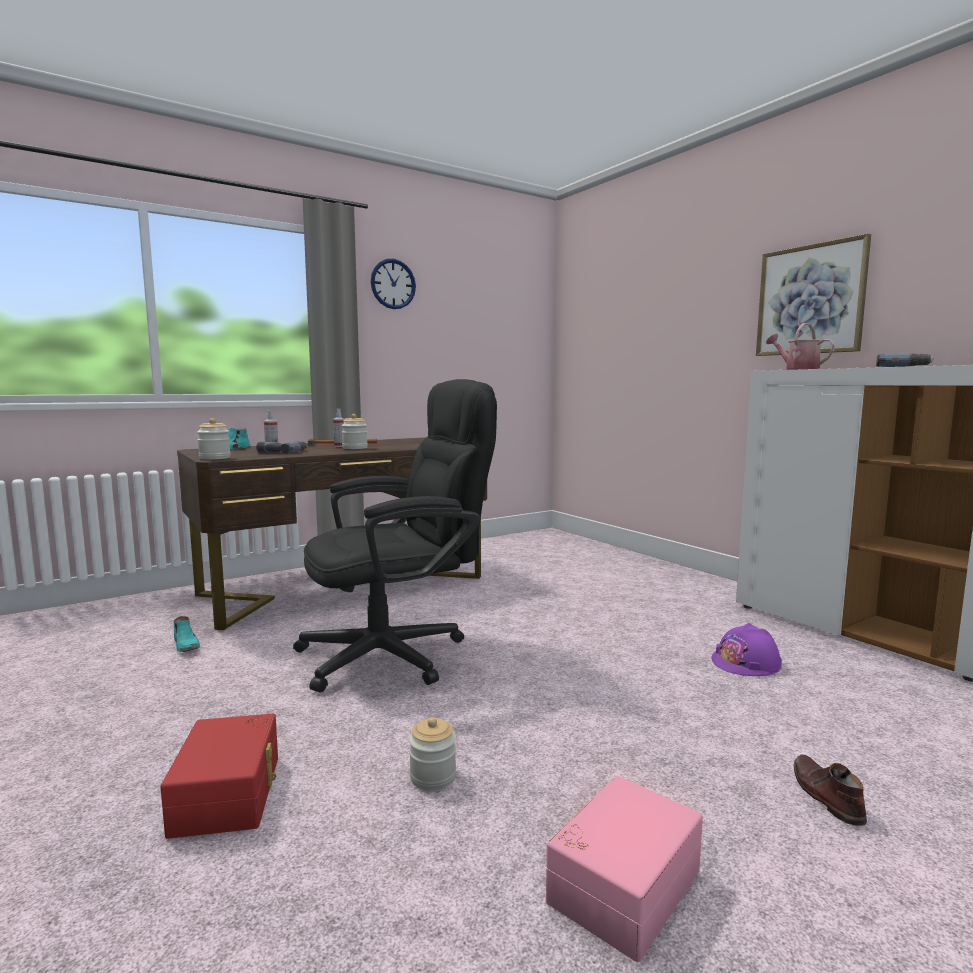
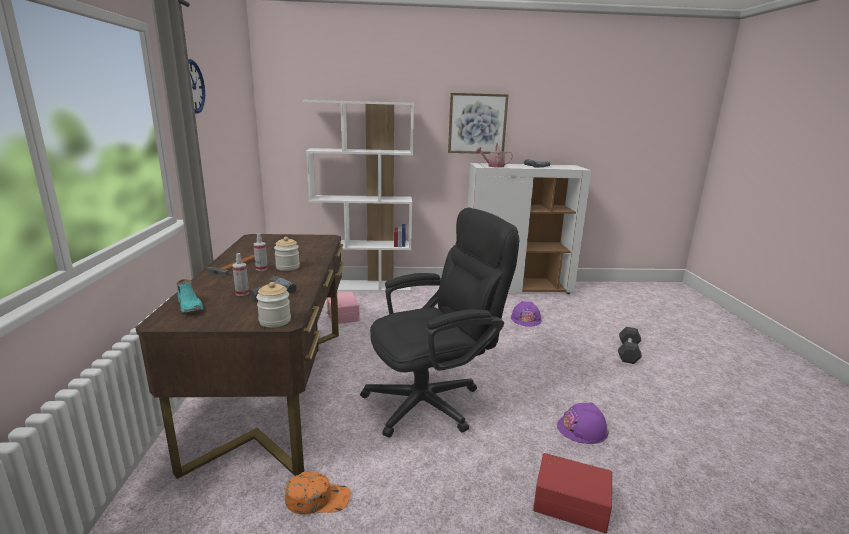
camera: 60 degrees left, 10 degrees up
(186, 645) = (318, 498): turquoise shoe -> orange cap
(398, 653) = (433, 400): black office chair -> black office chair turned 60 degrees clockwise
(433, 776) = (582, 429): jar -> purple hard hat
(620, 556) = (363, 286): none -> white bookcase
(621, 884) = (665, 409): pink storage box -> pink storage box (341, 315)
(825, 796) = (628, 352): brown shoe -> grey dumbbell

